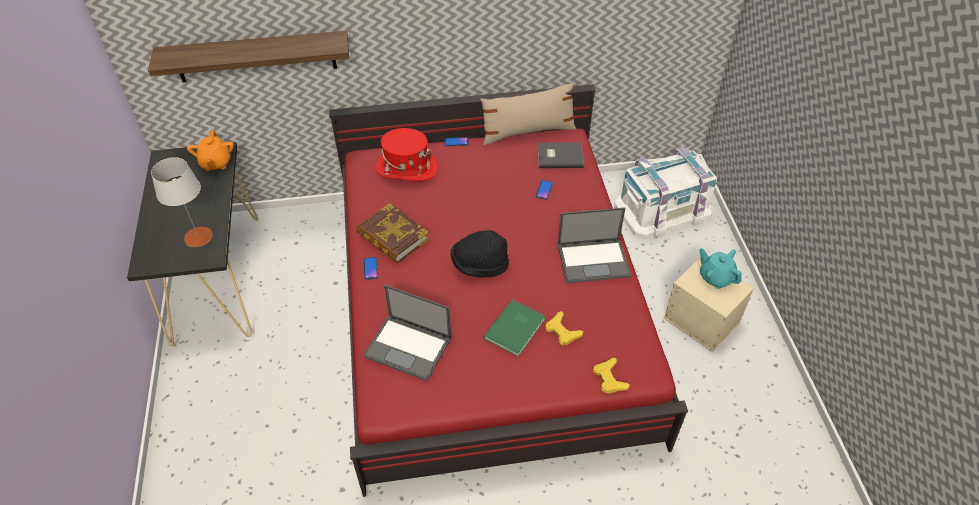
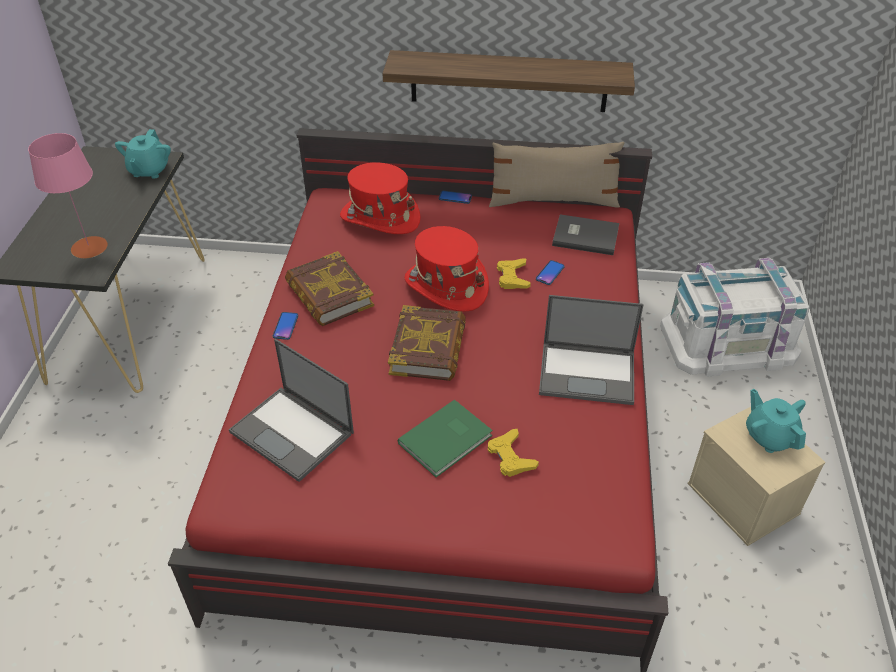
camera: 15 degrees right, 5 degrees down
(198, 237) = (89, 247): grey table lamp -> pink table lamp
(216, 163) = (149, 170): orange teapot -> turquoise teapot
(255, 57) = (214, 42): shelf -> shelf (508, 81)
(475, 214) = (446, 286): none -> red hat
(479, 265) = (428, 348): black hat -> book
(609, 378) = (556, 536): yellow game controller -> yellow game controller (512, 277)

